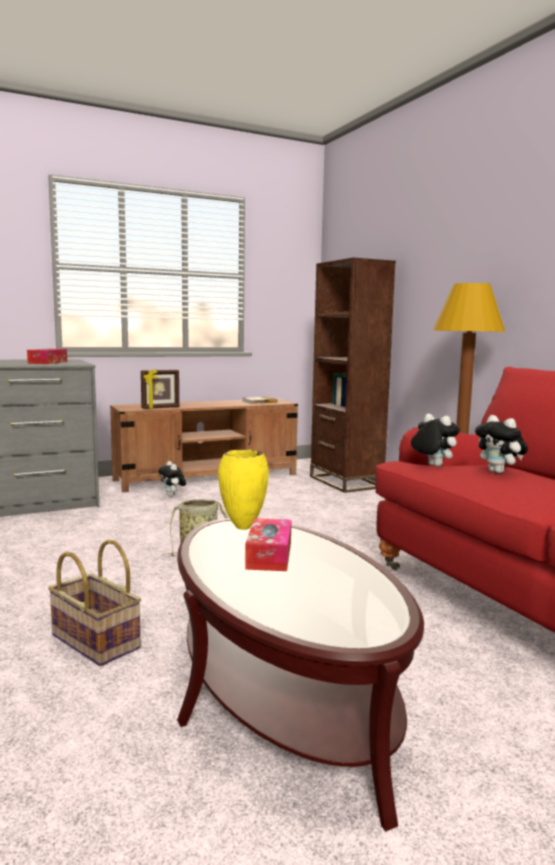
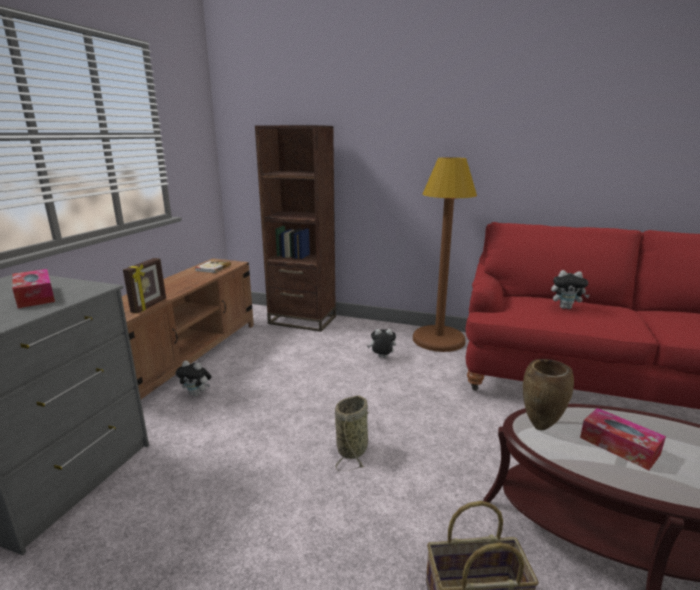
camera: 45 degrees left, 10 degrees up
(242, 528) = (540, 427): yellow vase -> brown vase
(432, 466) = (514, 312): plush toy -> plush toy (382, 357)

